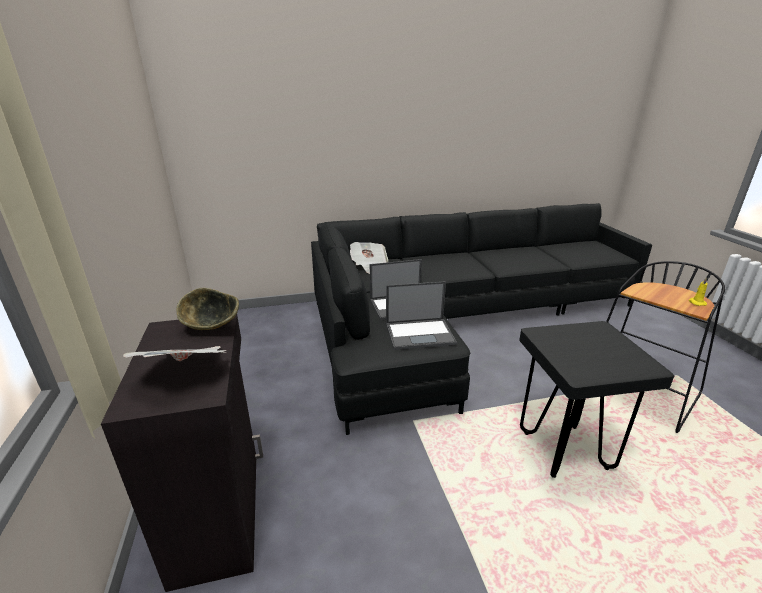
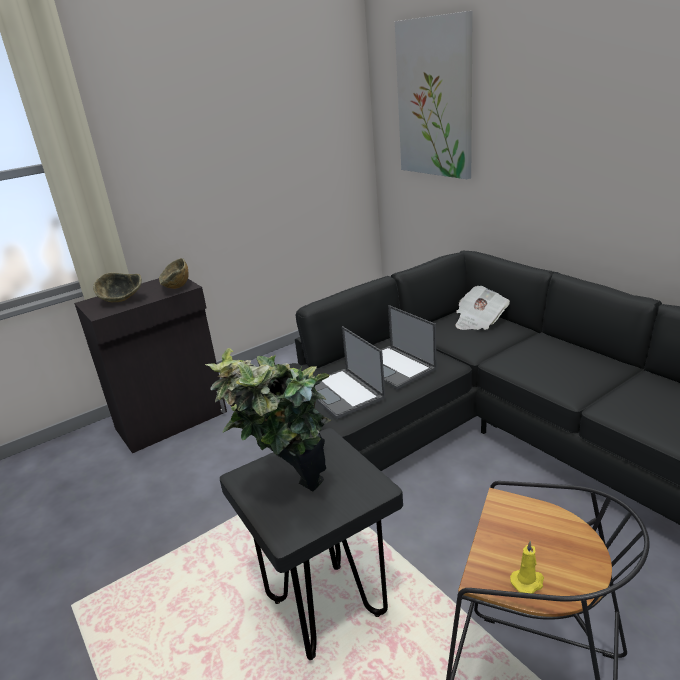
camera: 70 degrees right, 0 degrees up
(187, 372) = (122, 301): newspaper -> bowl
(253, 101) = (435, 99): none -> picture
(611, 358) = (292, 500): none -> potted plant

